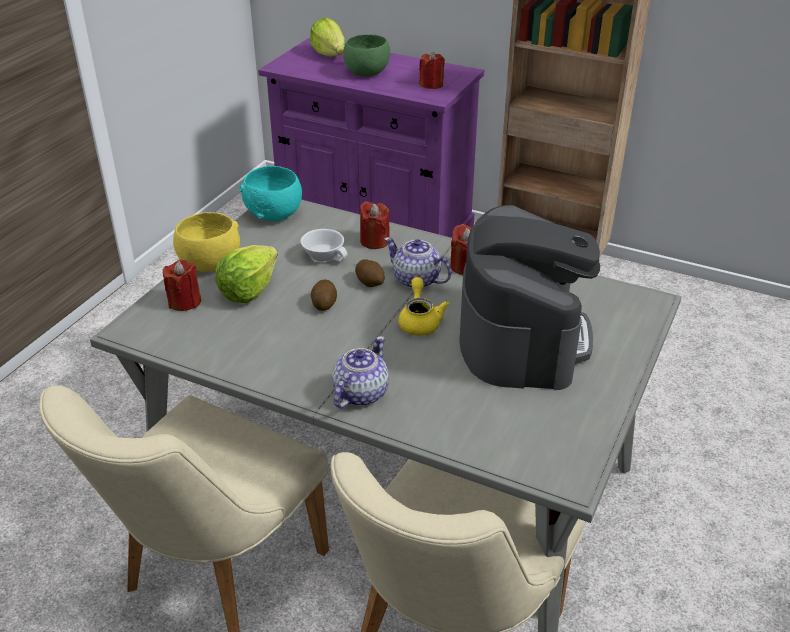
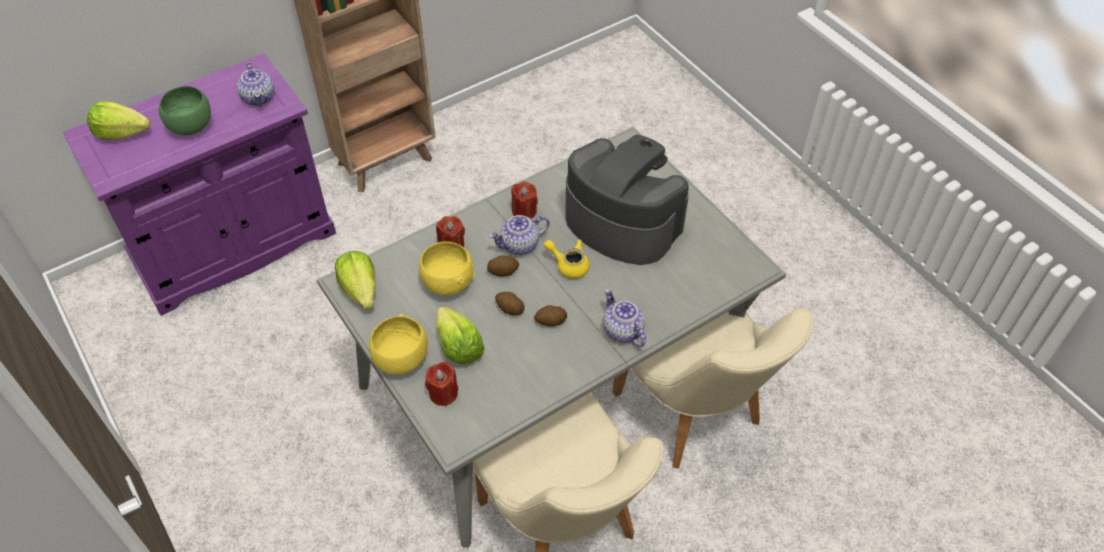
camera: 60 degrees left, 15 degrees up
(275, 214) = (360, 290): turquoise bowl -> lettuce
(325, 255) = (447, 282): white cup -> yellow bowl
(329, 336) = (550, 321): none -> potato
(431, 85) = (259, 97): red candle -> teapot

